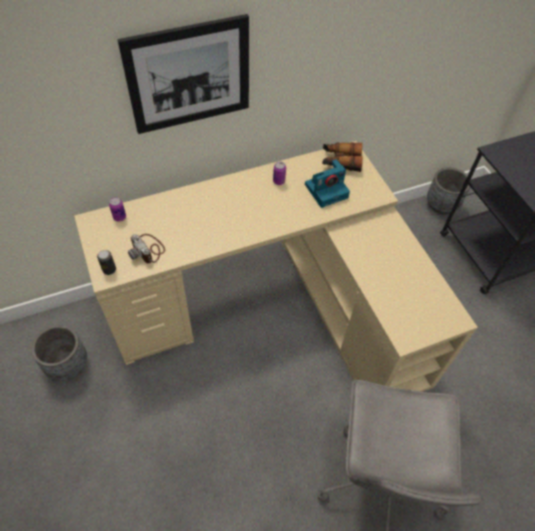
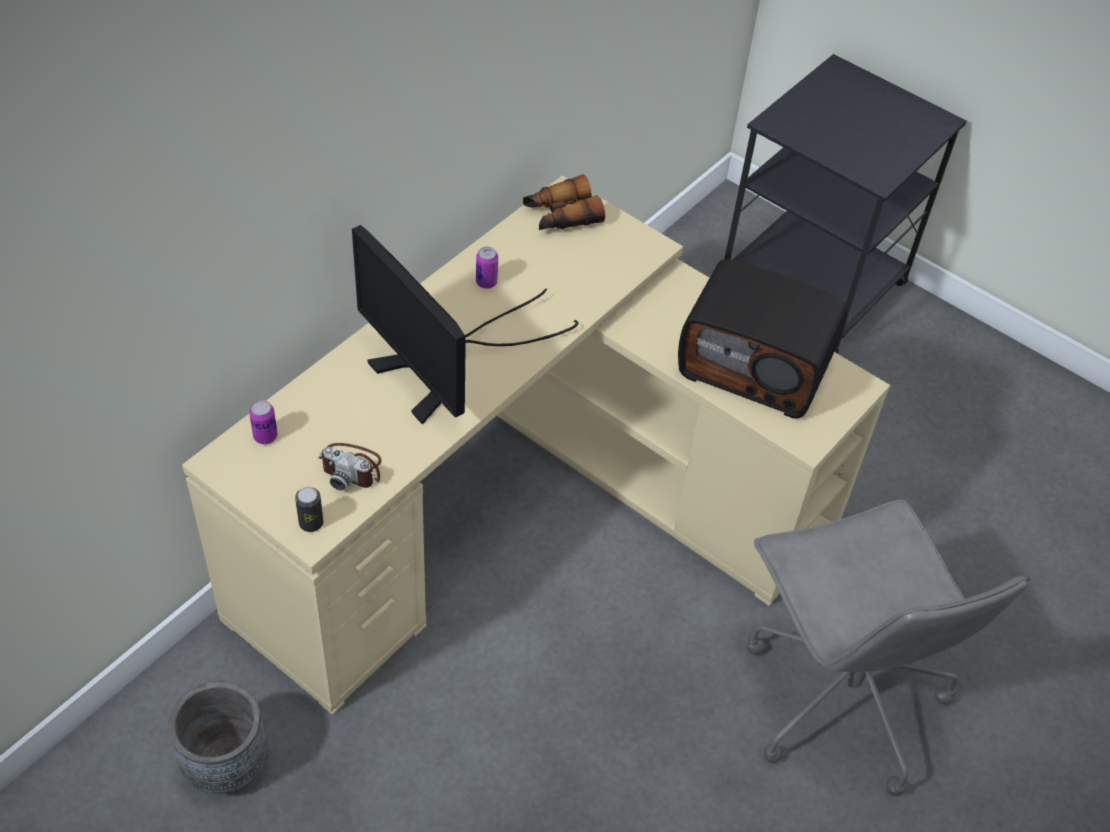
camera: 30 degrees left, 5 degrees down
(189, 75) = (339, 152): picture -> none
(228, 217) = (445, 368): none -> monitor
(327, 190) = (569, 269): camera -> none
(402, 283) = (756, 365): none -> radio
(441, 205) = (694, 242): grey planter -> none

